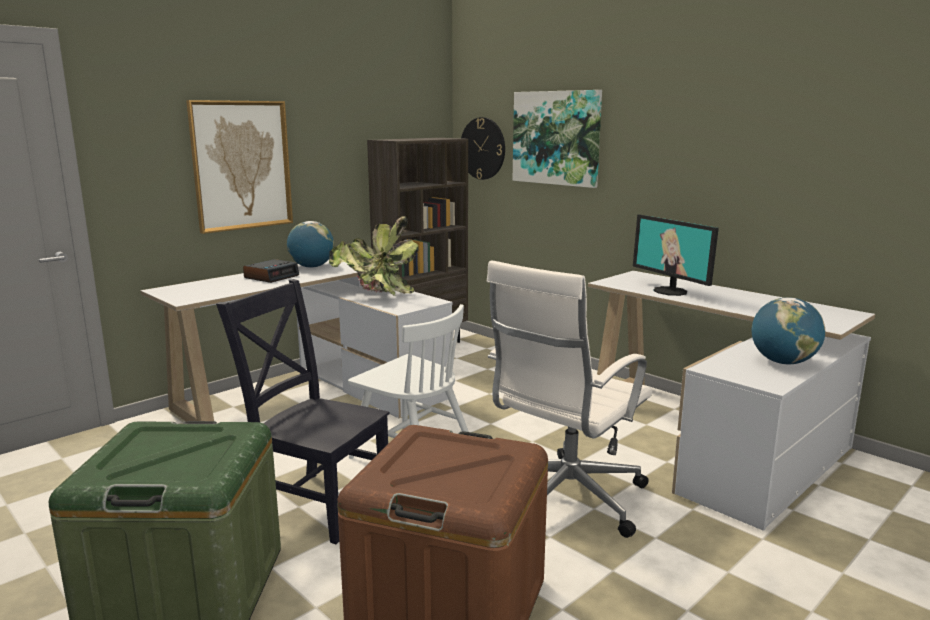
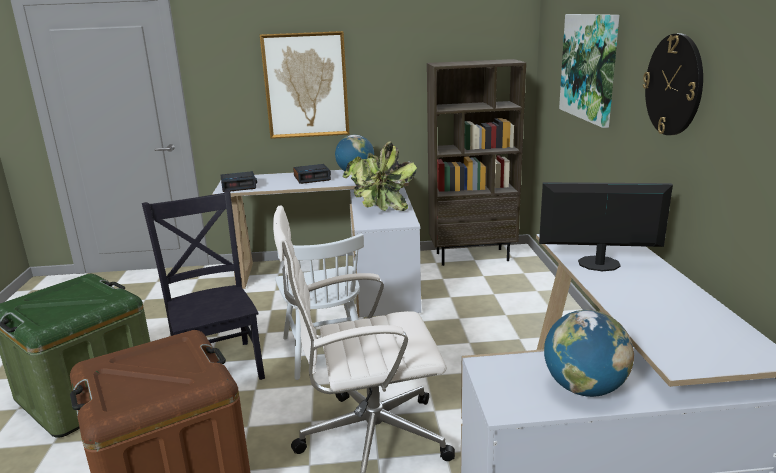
camera: 40 degrees right, 5 degrees up
(194, 295) = (239, 186): none -> alarm clock
(482, 148) = (550, 72): wall clock -> wall clock (674, 85)
(671, 291) = (599, 264): monitor -> monitor turned 90 degrees clockwise

